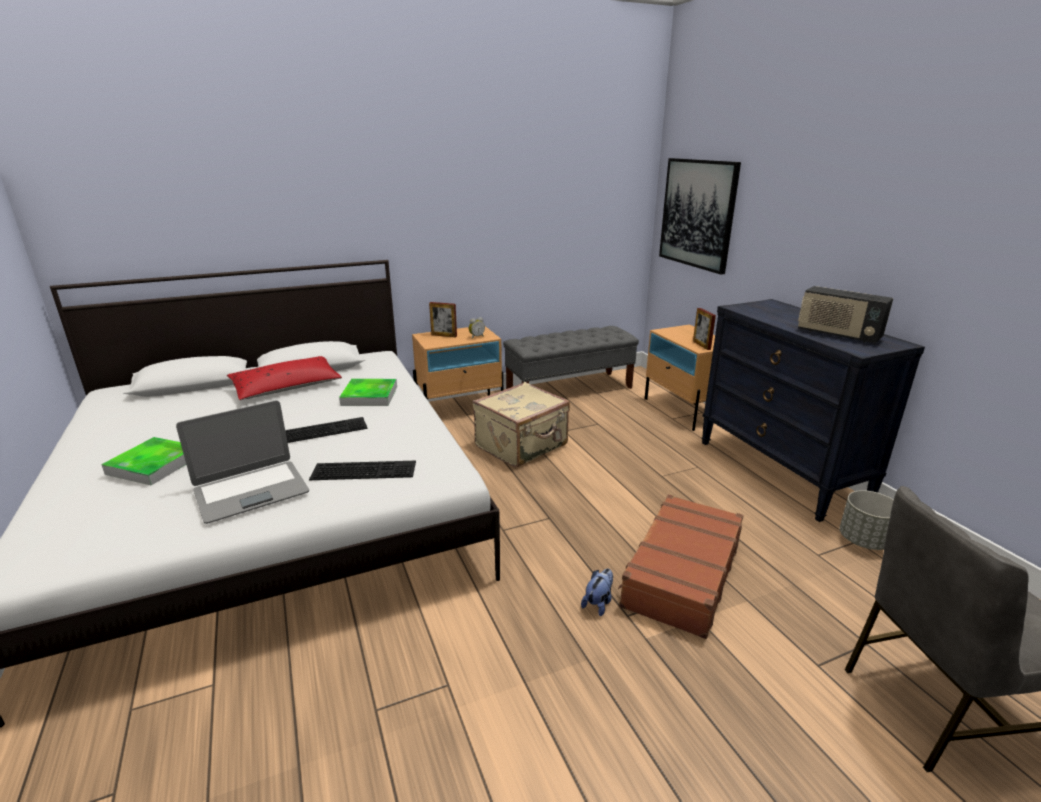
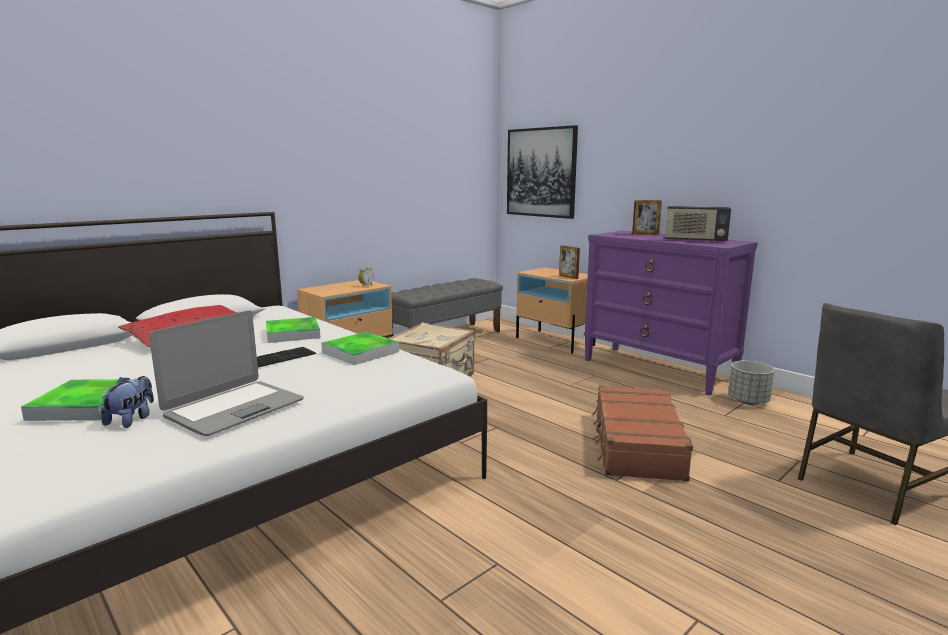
camera: 20 degrees left, 10 degrees down
(365, 469) = (345, 379): keyboard -> none
(406, 433) = (360, 352): none -> tray
(444, 335) = (332, 287): picture frame -> picture frame (645, 234)
(598, 603) = (586, 476): plush toy -> plush toy (132, 420)
(780, 471) = (658, 369): black dresser -> purple dresser

